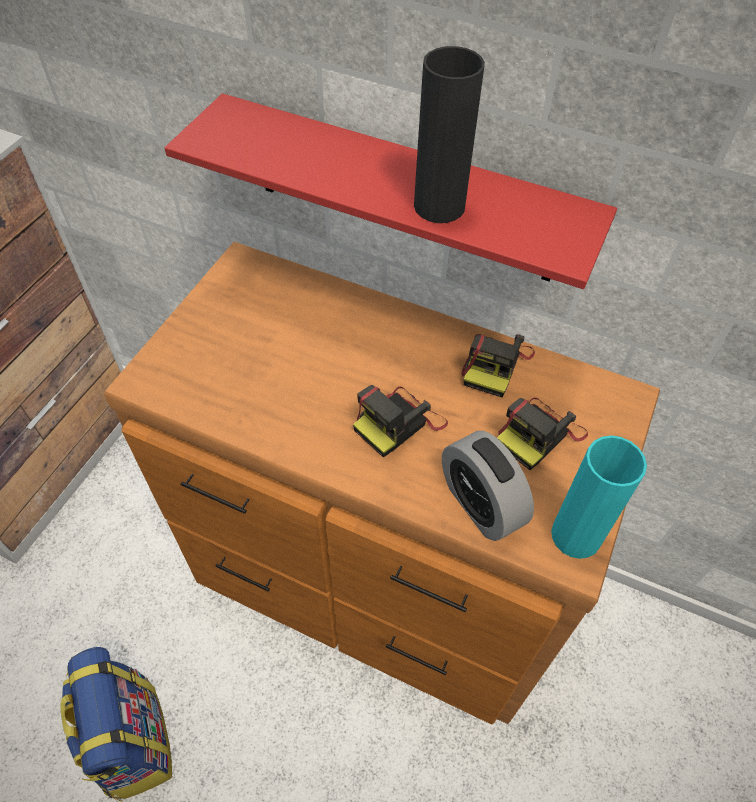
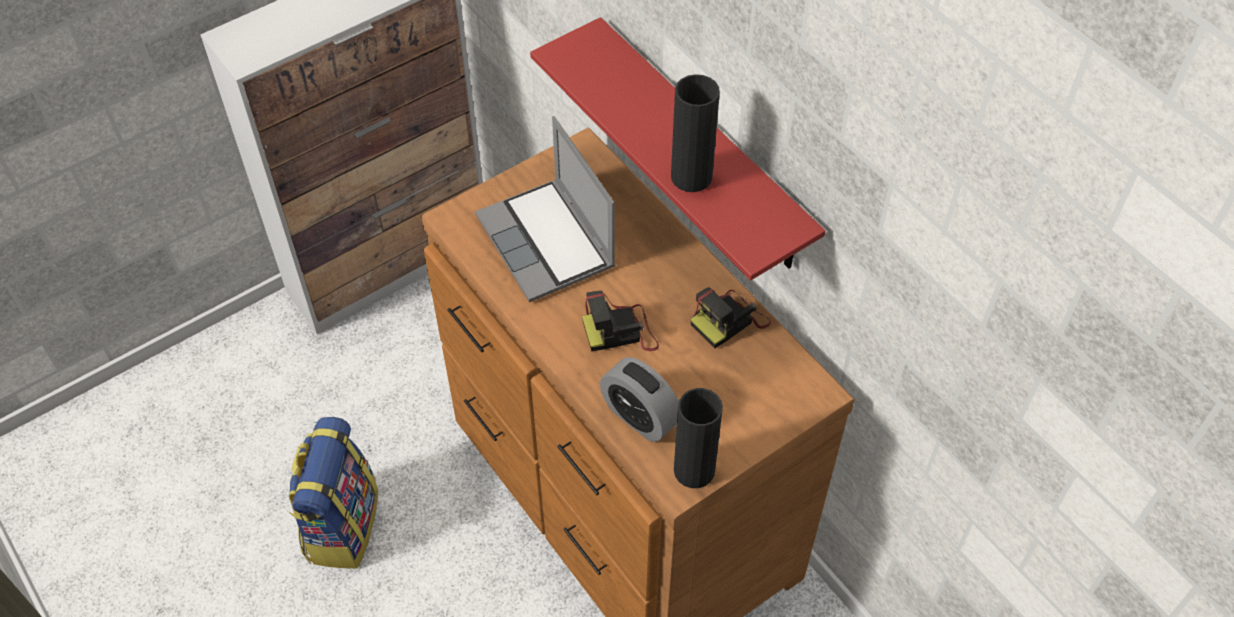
camera: 30 degrees right, 0 degrees up
(263, 365) = (548, 243): none -> laptop
(480, 504) = (640, 416): alarm clock -> alarm clock turned 45 degrees counterclockwise
(539, 434) = (723, 389): camera -> none
(576, 535) = (694, 470): turquoise vase -> black vase

